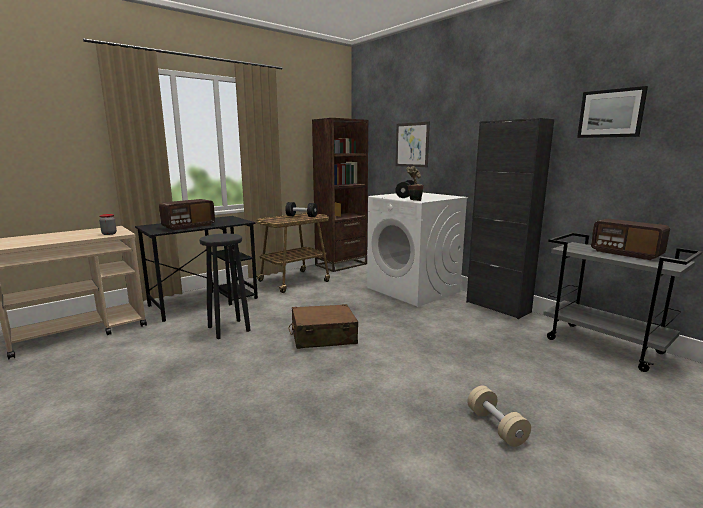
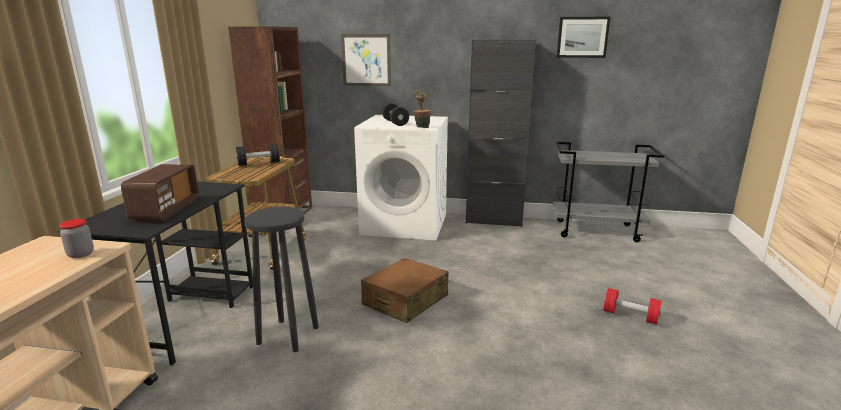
camera: 40 degrees left, 5 degrees up
(496, 426) = (630, 316): beige dumbbell -> red dumbbell
(626, 253) = (607, 154): radio -> none

